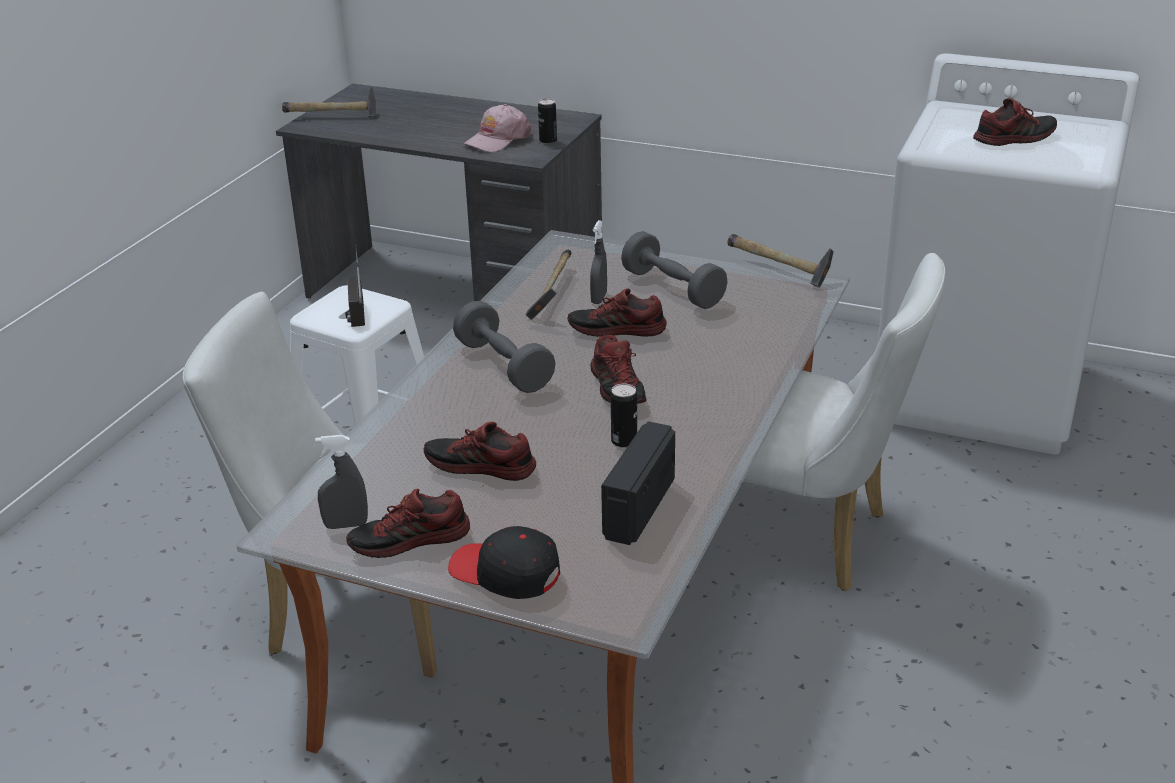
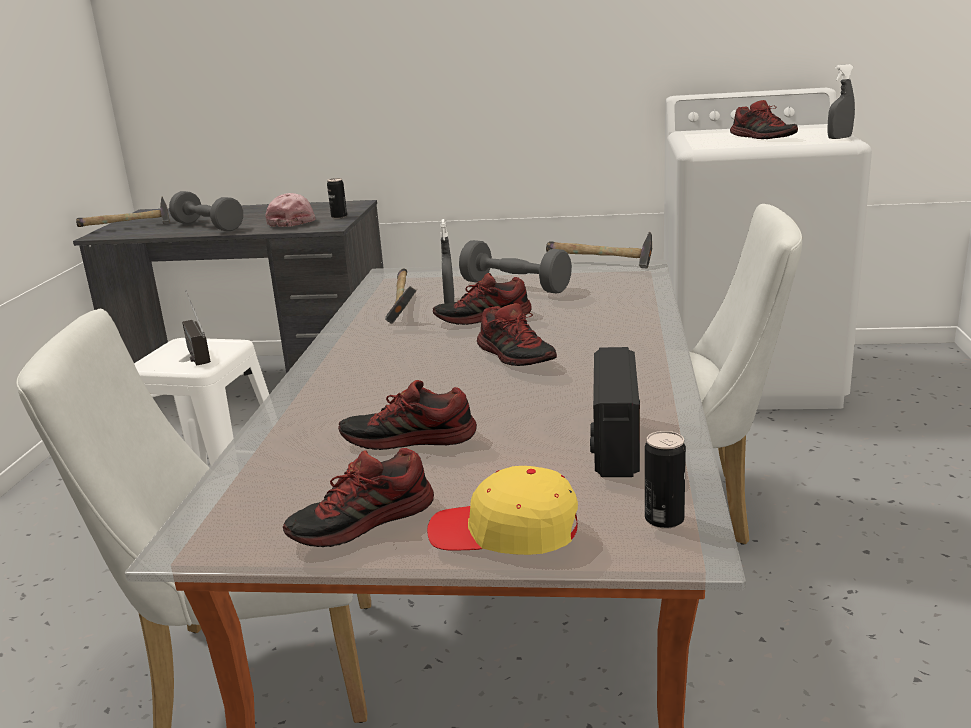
camera: 15 degrees left, 10 degrees down
(346, 525) = (270, 522): grey spray bottle -> grey spray bottle (839, 138)
(498, 139) = (292, 221): pink cap -> pink cap turned 150 degrees clockwise
(504, 366) = (385, 358): grey dumbbell -> grey dumbbell (208, 226)
(505, 573) = (504, 532): black cap -> yellow cap
(624, 441) = (554, 393): can -> can (664, 519)
(1014, 138) = (763, 137): shoe -> shoe turned 90 degrees clockwise

